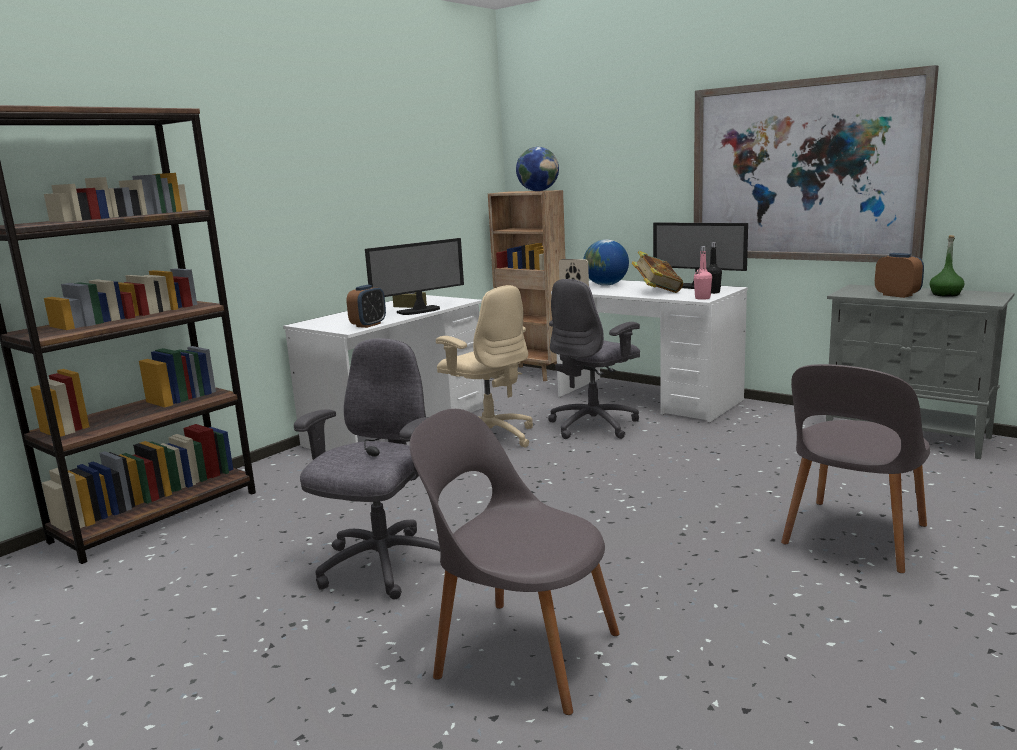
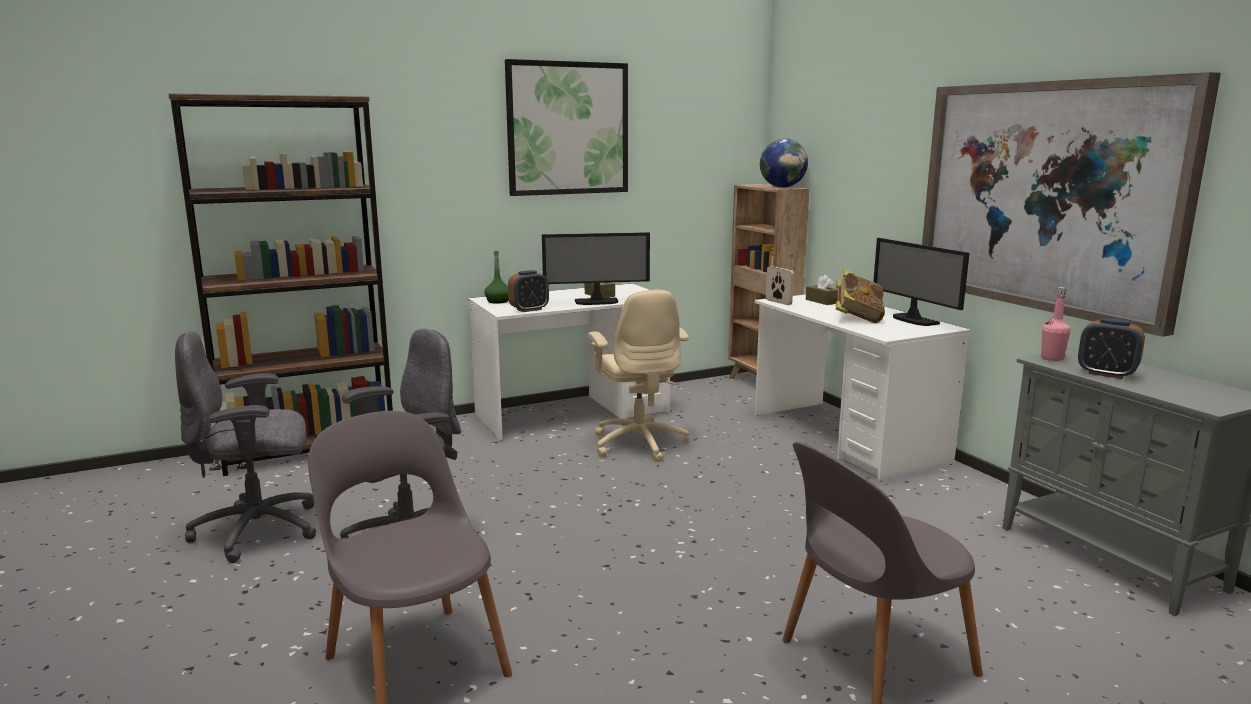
camera: 25 degrees right, 0 degrees up
(353, 144) = (568, 128): none -> picture
(594, 425) = (753, 455): grey office chair -> grey office chair (260, 531)
(606, 285) = (822, 301): globe -> brown tissue box
(702, 298) = (889, 335): pink bottle -> pink bottle (1052, 358)
(712, 292) = (915, 329): black bottle -> none
(897, 295) = (1106, 374): alarm clock -> alarm clock turned 135 degrees clockwise
(945, 294) = (1175, 385): green bottle -> green bottle (498, 301)

